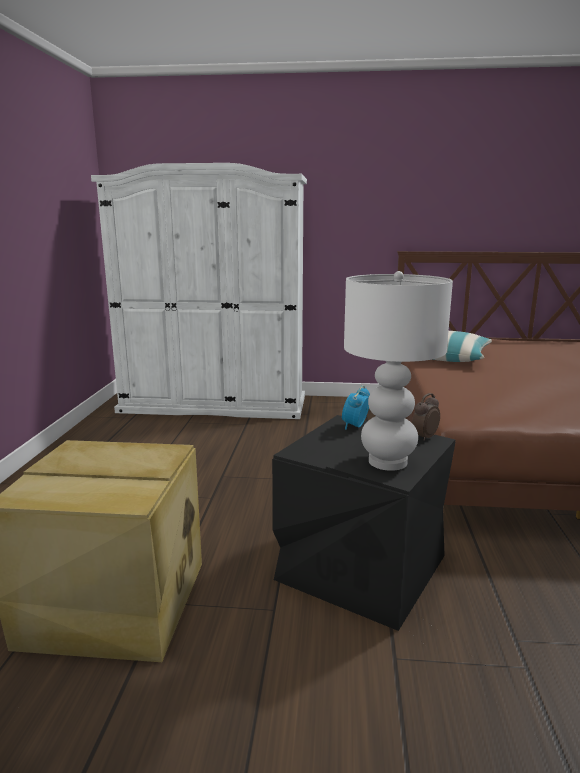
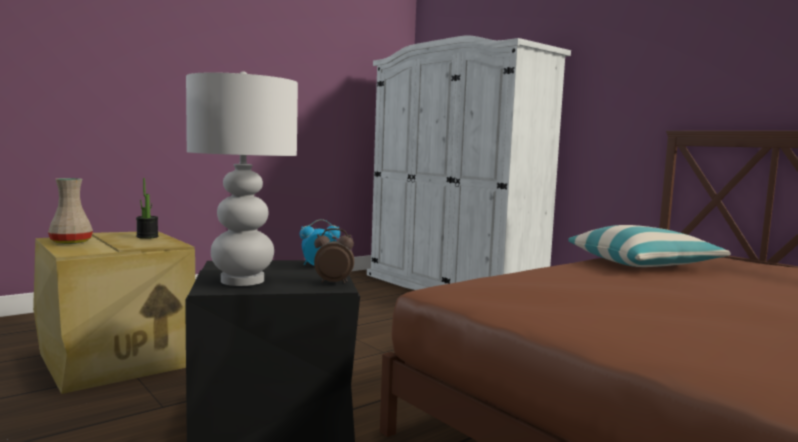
camera: 45 degrees right, 10 degrees down
(59, 493) = (70, 242): none -> beige vase
(108, 451) = (147, 237): none -> potted plant

